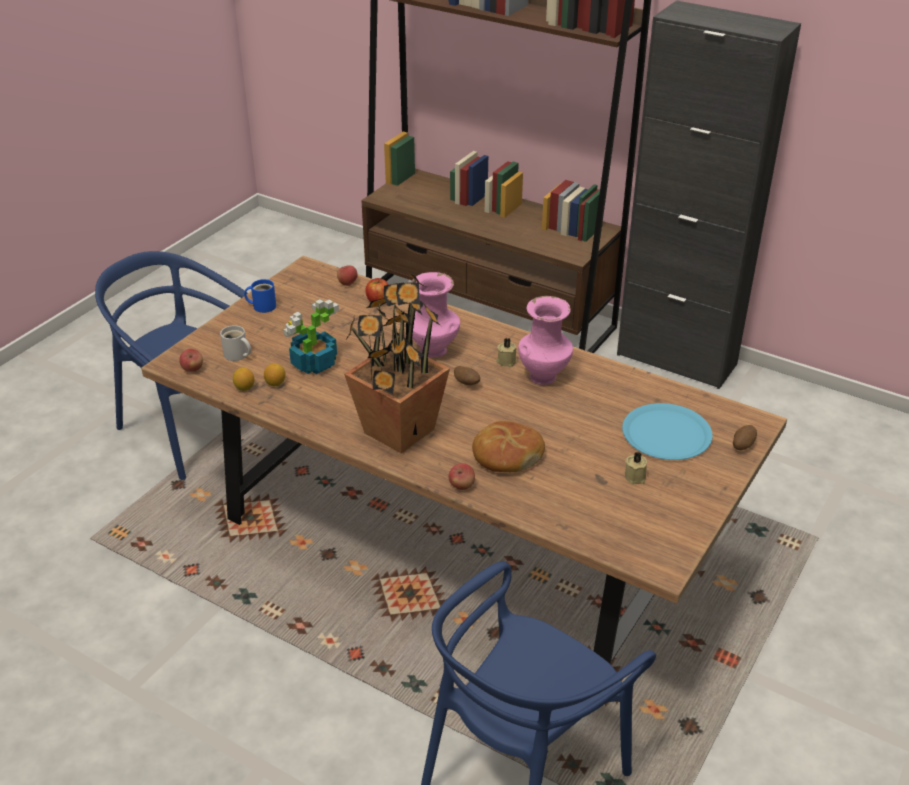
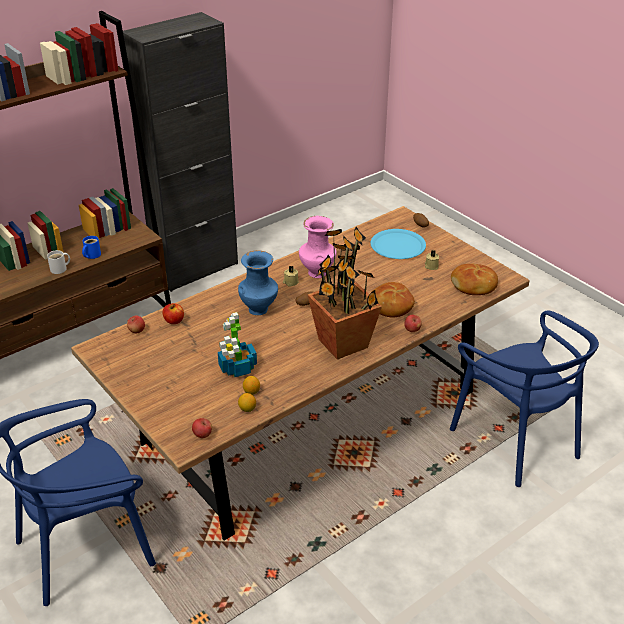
camera: 70 degrees left, 0 degrees up
(237, 355) = (199, 407): white mug -> white mug (60, 269)
(262, 306) = (135, 381): blue mug -> blue mug (91, 255)
(434, 351) = (259, 309): pink vase -> blue vase
(613, 530) = (474, 286): none -> bread

